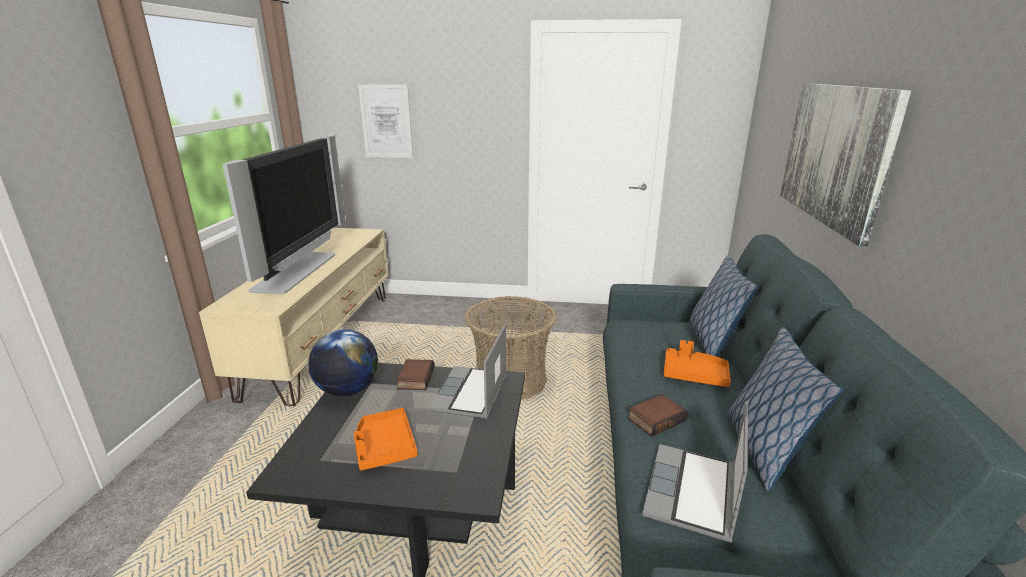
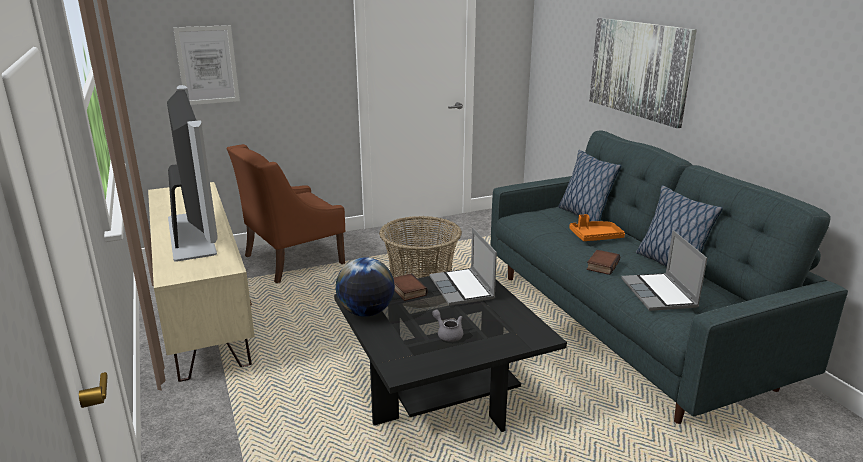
camera: 30 degrees left, 0 degrees up
(384, 447) = (448, 334): orange tray -> grey teapot
(436, 315) = (292, 260): none -> brown armchair

